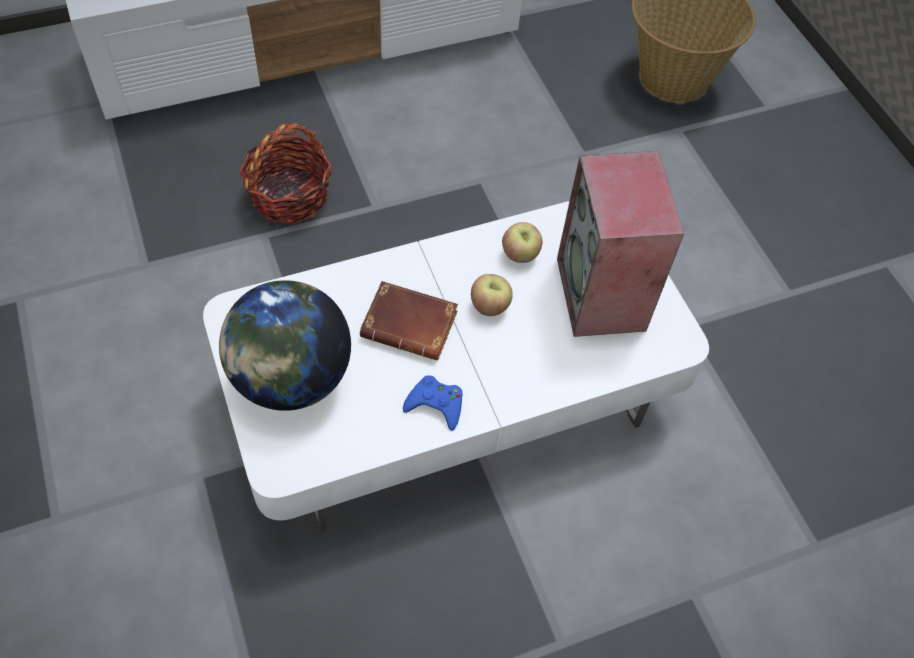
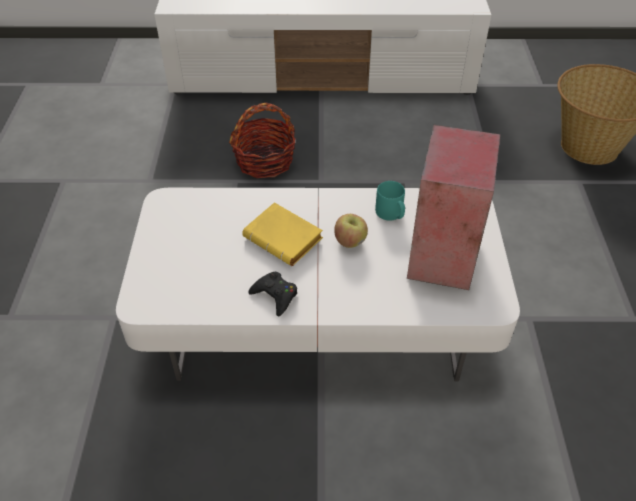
camera: 25 degrees right, 10 degrees down
(291, 378) = (181, 250): globe -> none
(412, 324) = (286, 239): brown book -> yellow book
(436, 405) = (275, 295): blue game controller -> black game controller
(520, 255) = (391, 214): apple -> turquoise mug

